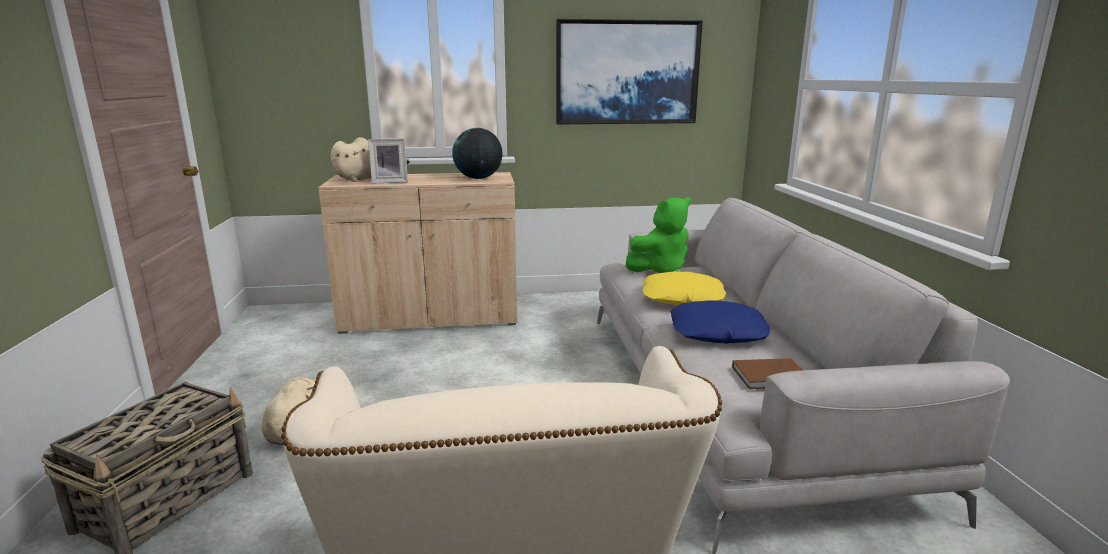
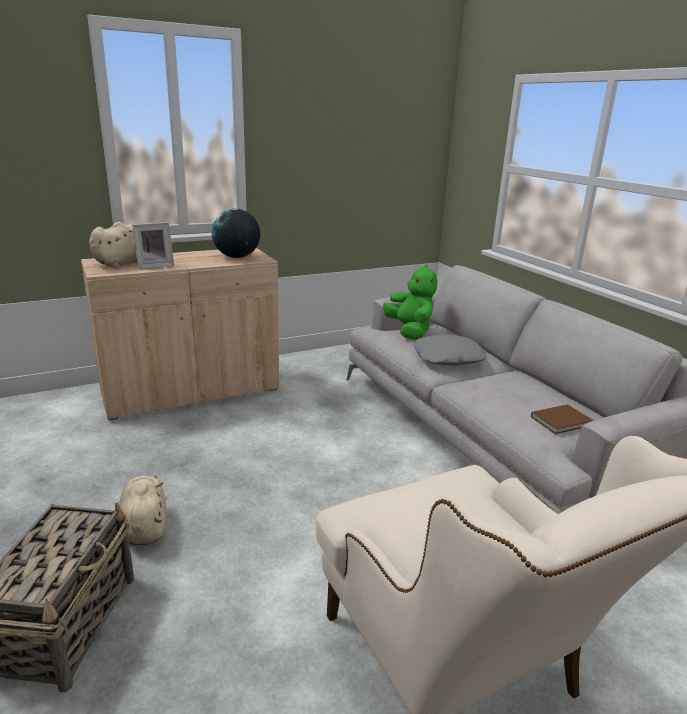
camera: 20 degrees left, 5 degrees up
(627, 73) = (351, 150): picture -> none
(660, 270) = (409, 331): green plush toy -> green plush toy turned 60 degrees counterclockwise
(682, 298) = (448, 358): yellow pillow -> grey pillow
(717, 332) = (497, 387): blue pillow -> none

